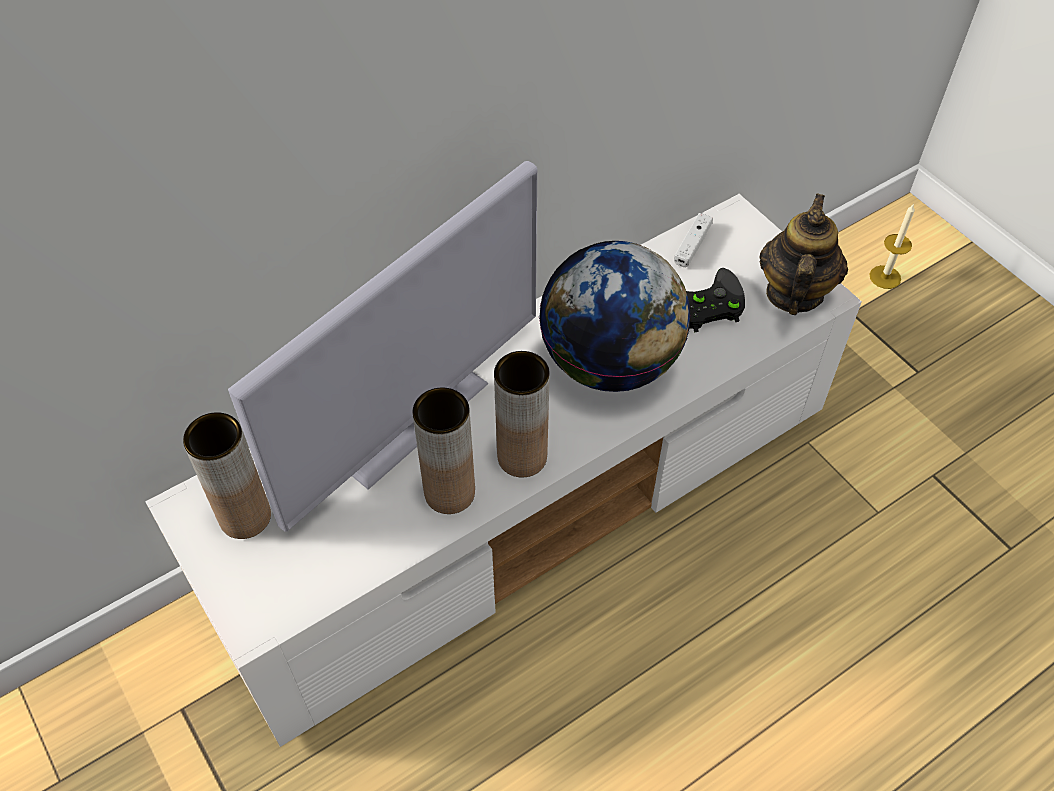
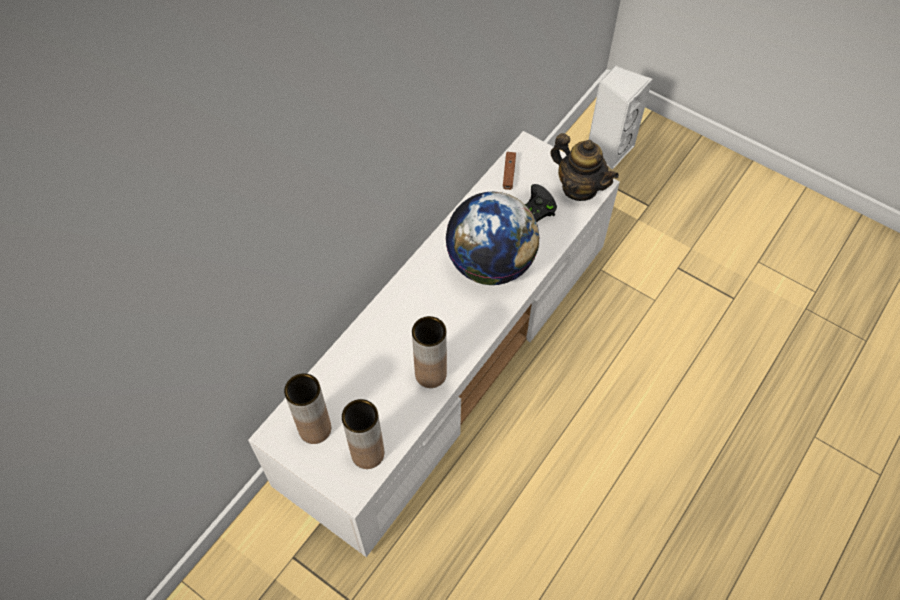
camera: 20 degrees left, 5 degrees up
(408, 418) = (385, 336): television -> none
(522, 457) = (463, 339): brown vase -> brown vase (367, 453)
(692, 245) = (509, 173): white game controller -> brown game controller
(793, 293) = (579, 188): teapot -> teapot turned 135 degrees clockwise
(885, 277) = (609, 149): candle -> white speaker

